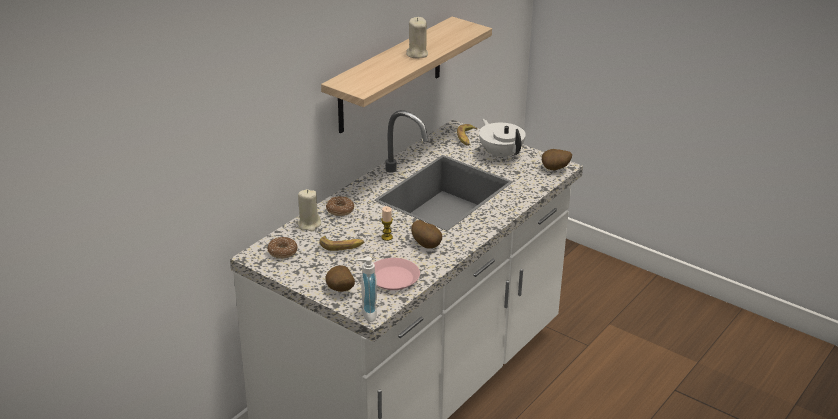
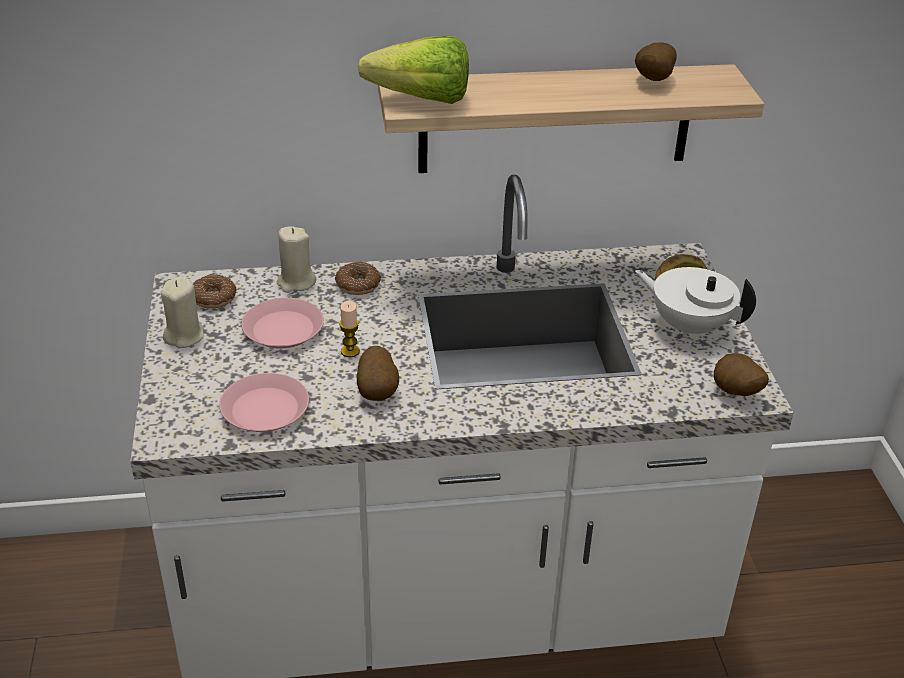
camera: 45 degrees right, 5 degrees up
(340, 291) = (185, 384): potato -> potato (651, 81)
(342, 246) = (283, 330): banana -> pink plate
(357, 85) = (413, 98): none -> lettuce
(366, 314) = (158, 434): soap dispenser -> none
(417, 54) = (575, 92): beige candle -> beige candle (184, 336)
(501, 154) = (689, 326): white teapot -> white teapot turned 75 degrees counterclockwise

